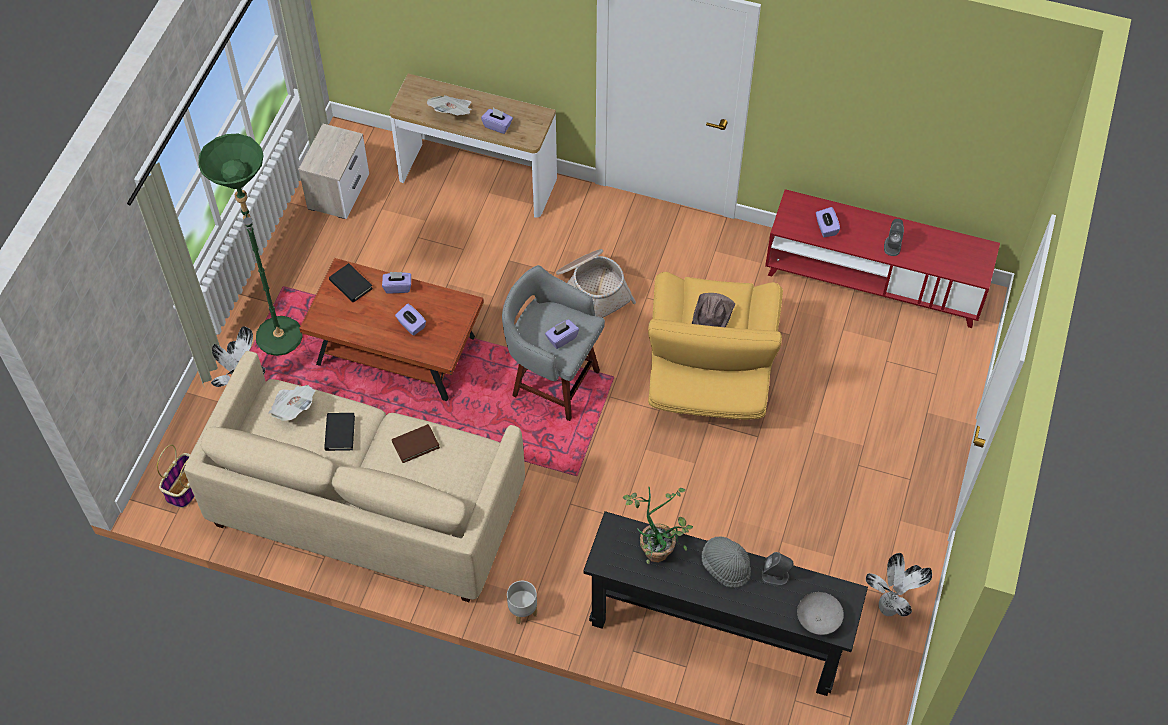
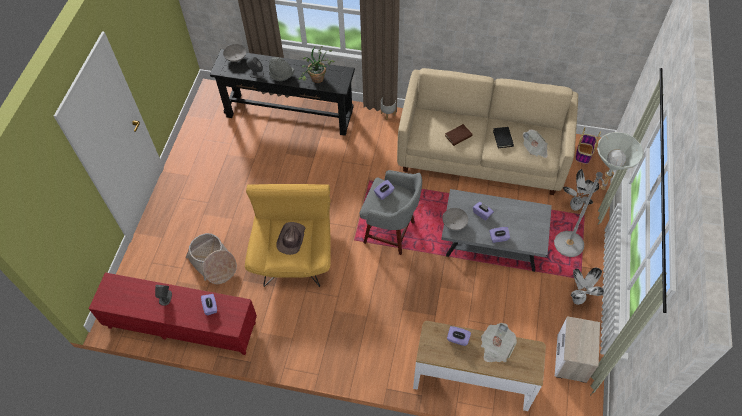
camera: 175 degrees right, 0 degrees up
(277, 328) = (572, 249): green floor lamp -> grey floor lamp
(351, 284) = (529, 236): black book -> none
(396, 351) = (492, 242): brown coffee table -> grey coffee table
(459, 314) = (454, 224): none -> grey bowl
(593, 290) = (374, 298): basket -> basket (213, 263)
(889, 610) = (200, 132): potted plant -> potted plant (576, 300)

